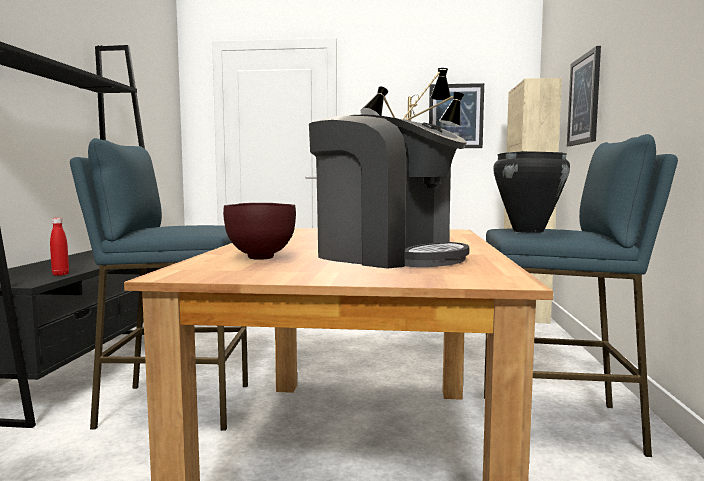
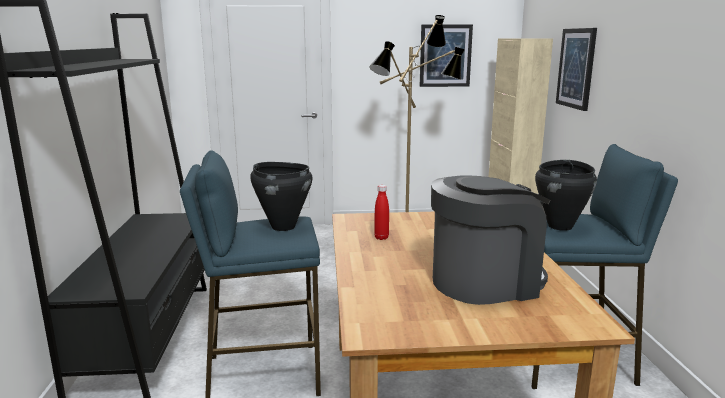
camera: 10 degrees left, 10 degrees up
(60, 274) = (147, 272): red bottle -> red bottle (381, 238)
(201, 226) = (283, 227): none -> black cooking pot
(260, 257) = (393, 291): brown bowl -> none
(387, 256) = (485, 281): coffee machine -> coffee machine turned 45 degrees counterclockwise

